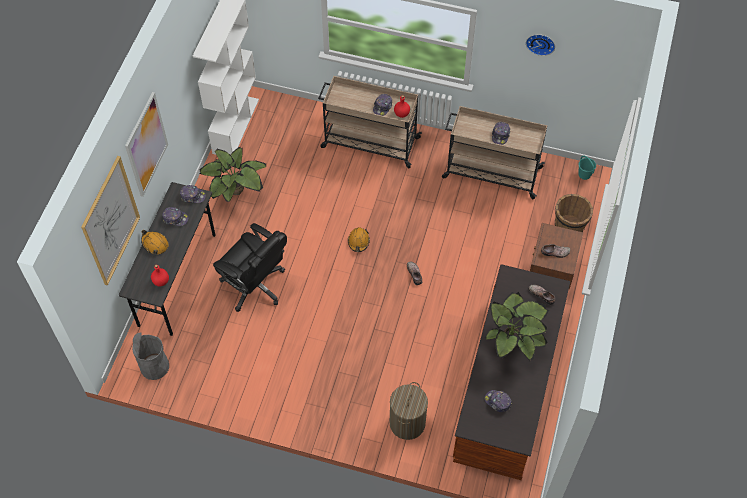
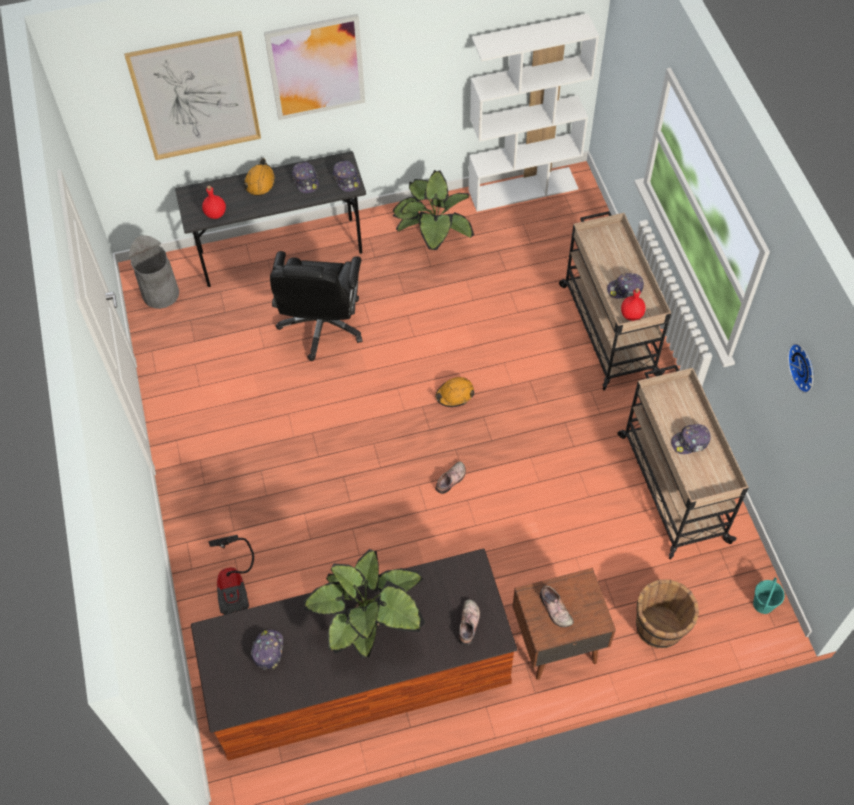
camera: 60 degrees right, 0 degrees up
(407, 423) = (234, 582): laundry basket -> vacuum cleaner

